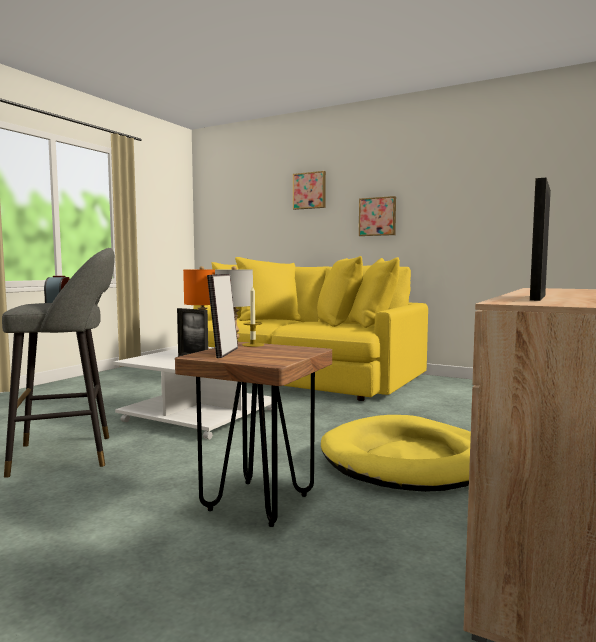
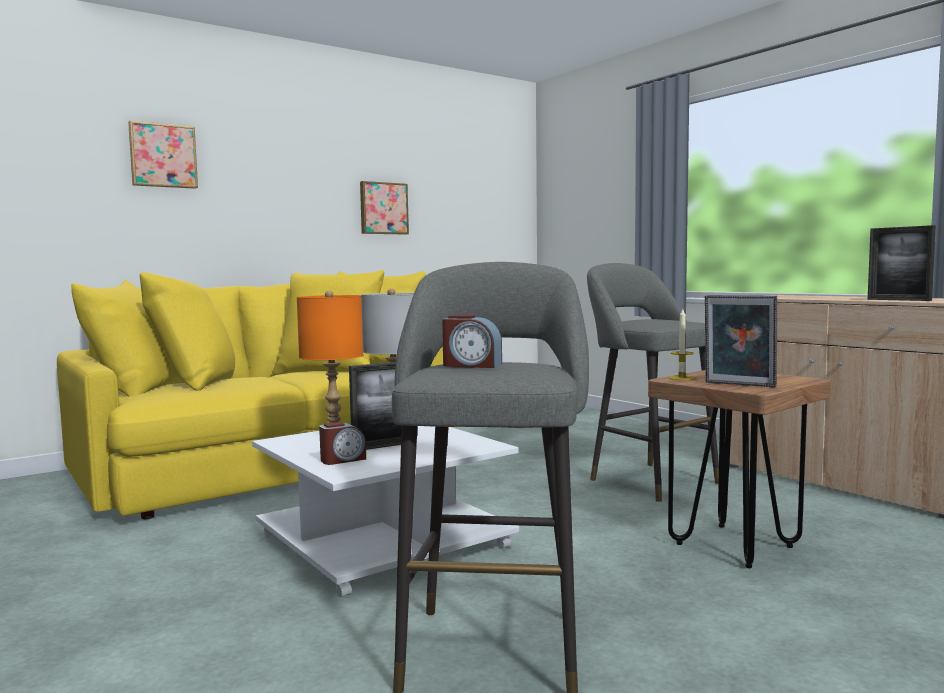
camera: 65 degrees left, 0 degrees up
(159, 357) = (343, 460): none -> alarm clock
(377, 216) = (285, 211): picture -> picture (383, 208)
(410, 460) = (648, 480): yellow dog bed -> grey stool

